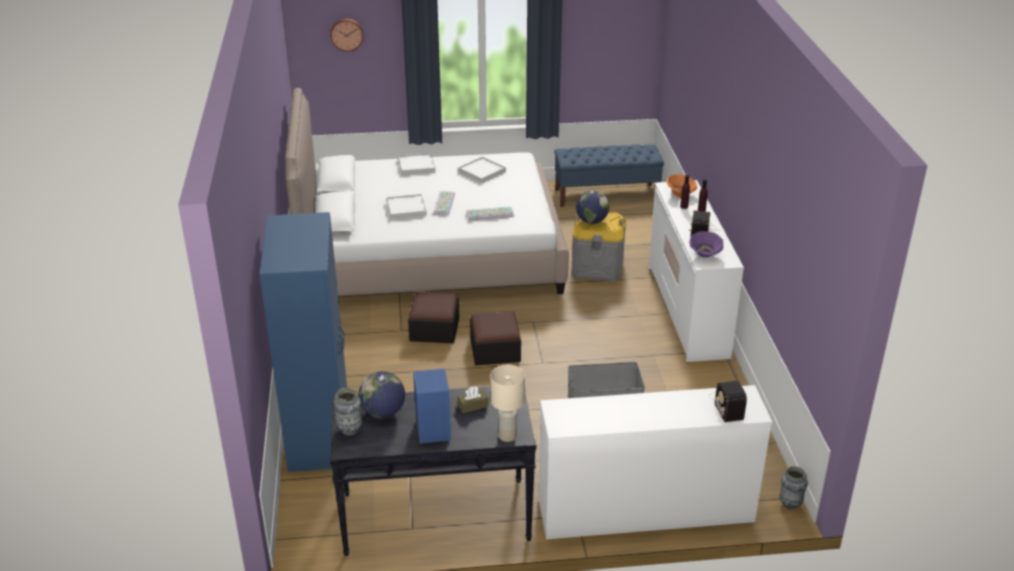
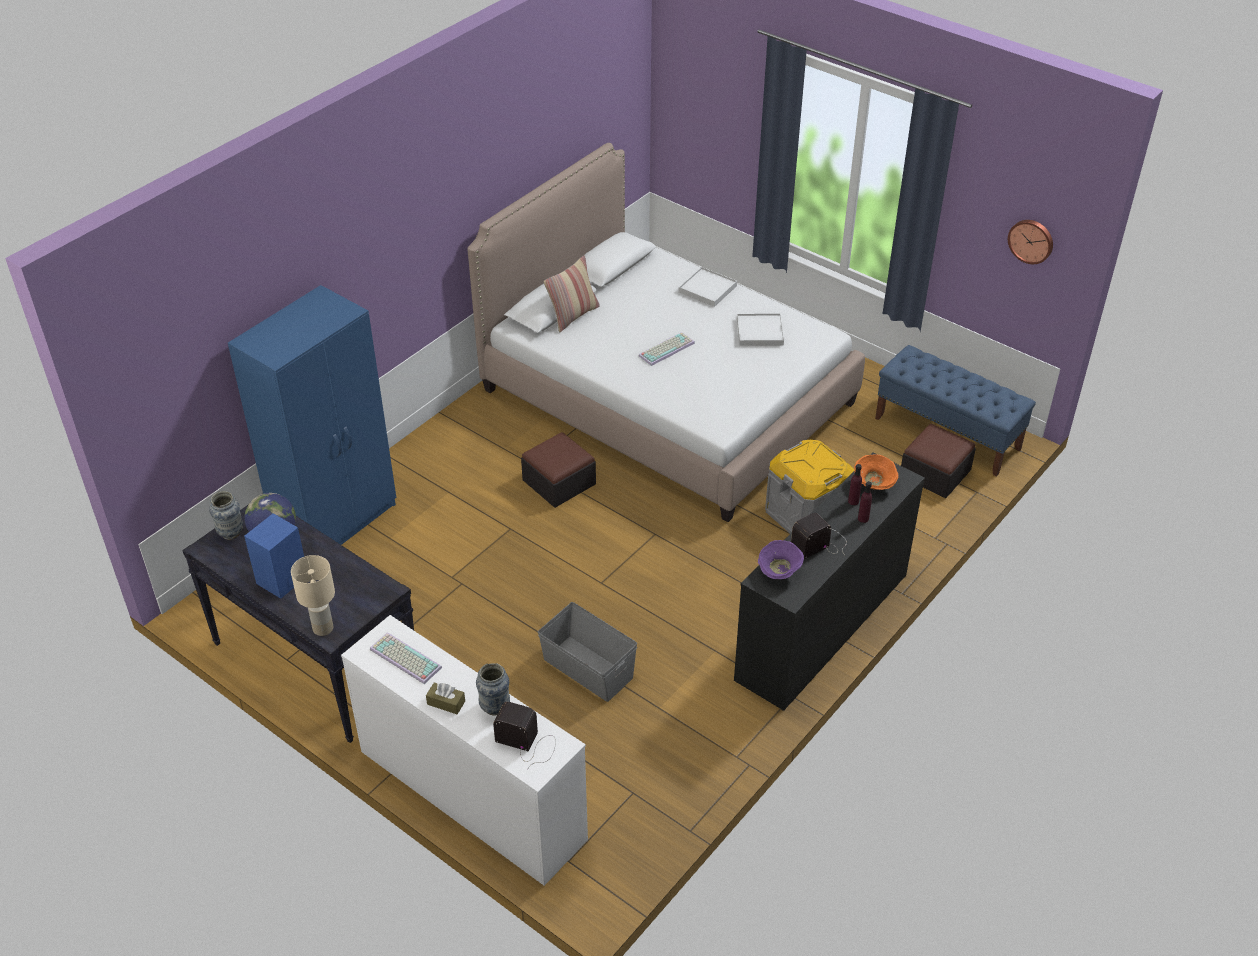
camera: 45 degrees right, 10 degrees up
(346, 34) = (711, 99): wall clock -> wall clock (1031, 240)
(355, 215) = (573, 316): none -> pillow
(406, 208) = (626, 335): white tray -> none
(473, 405) = (342, 579): brown tissue box -> brown tissue box (446, 703)
(489, 214) = (688, 388): keyboard -> keyboard (404, 659)
(495, 350) = (579, 540): ottoman -> ottoman (935, 473)
(591, 221) = (802, 457): globe -> none
(687, 311) = (822, 627): white dresser -> black dresser
(727, 404) = (527, 743): radio -> radio turned 75 degrees clockwise
(790, 504) = (603, 897): vase -> vase (495, 707)

